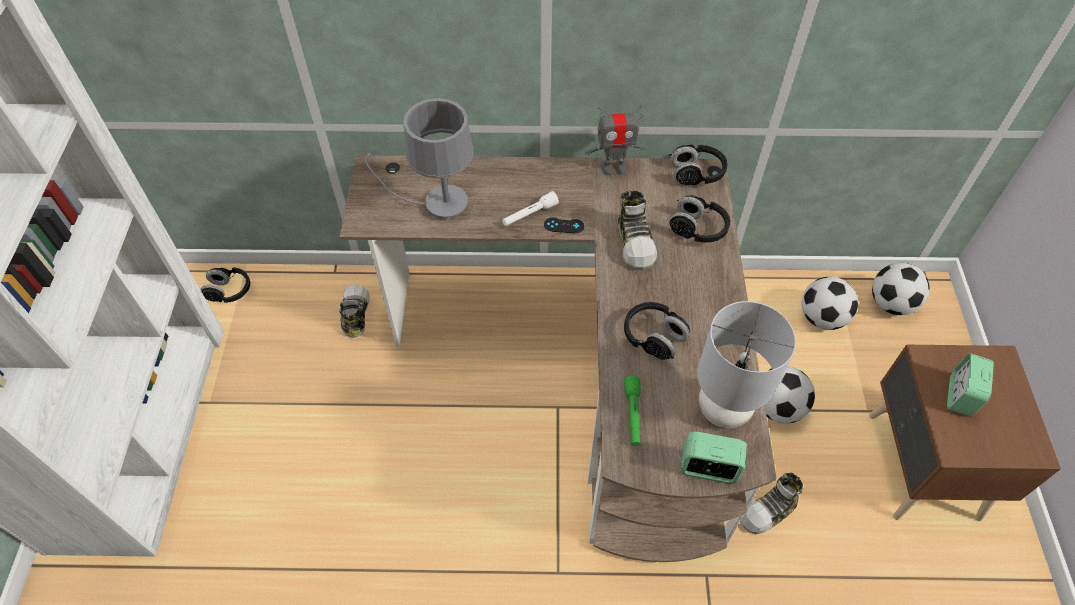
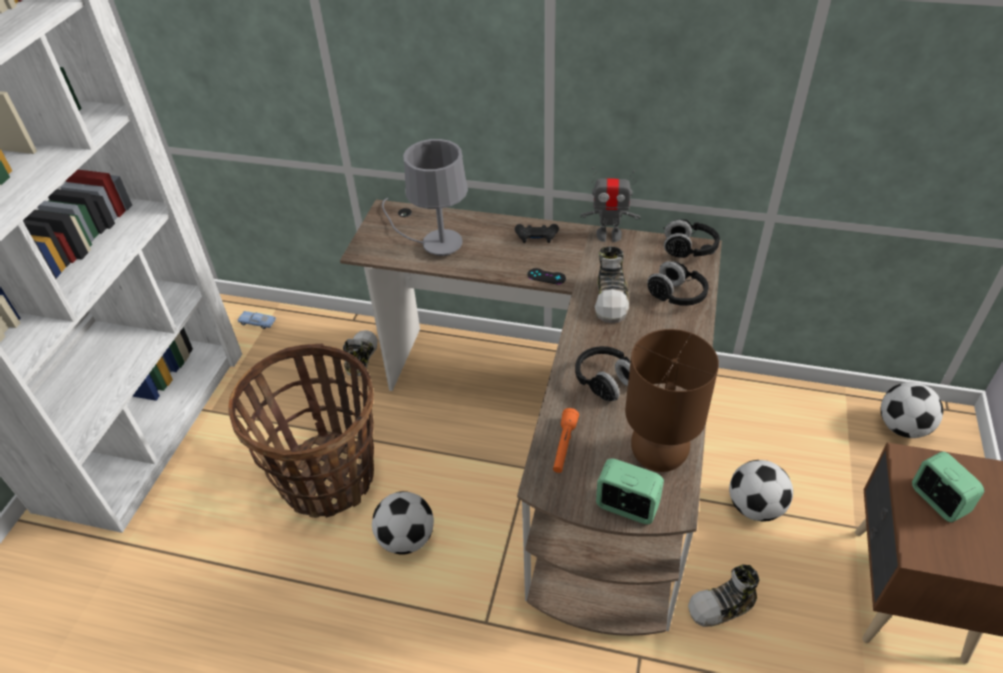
camera: 15 degrees right, 10 degrees down
(229, 291) = (257, 323): black headphones -> blue toy car
(359, 454) = (327, 477): none -> basket
(529, 214) = (517, 263): white flashlight -> none
(541, 180) = (536, 237): none -> black game controller
(633, 415) = (564, 446): green flashlight -> orange flashlight
(723, 408) = (658, 455): grey table lamp -> brown table lamp
(822, 318) = (822, 429): football -> football (406, 538)
(960, 395) = (937, 501): alarm clock -> alarm clock turned 120 degrees clockwise

